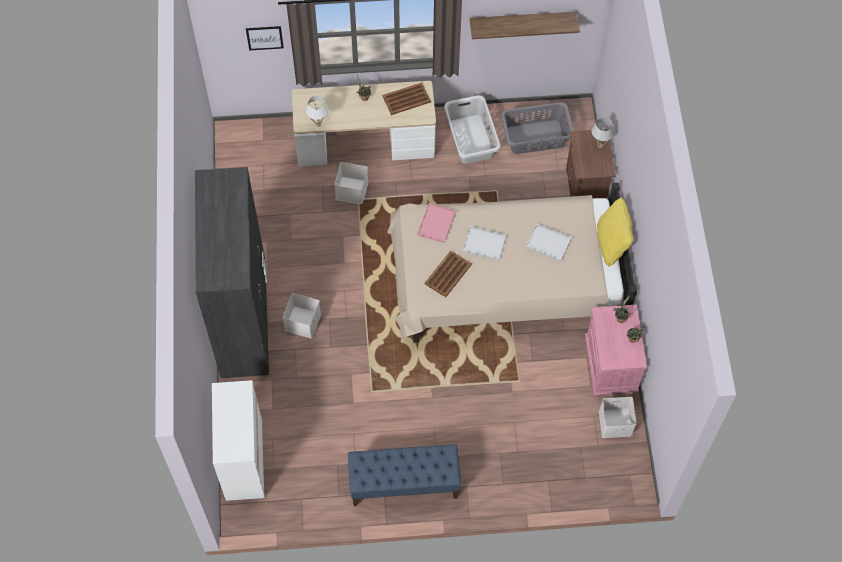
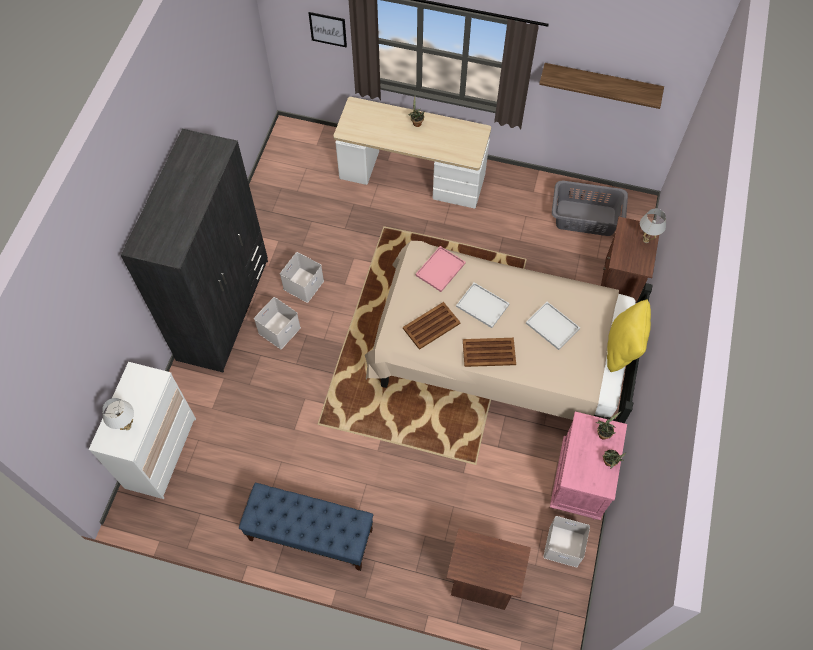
camera: 20 degrees right, 0 degrees up
(318, 124) = (360, 136): white table lamp -> white table lamp (127, 427)
(351, 190) = (381, 216): white storage box -> white storage box (303, 284)
(407, 99) = (459, 137): brown tray -> brown tray (489, 352)
(471, 139) = (519, 201): grey laundry basket -> none
(559, 473) = (481, 582): none -> brown nightstand

